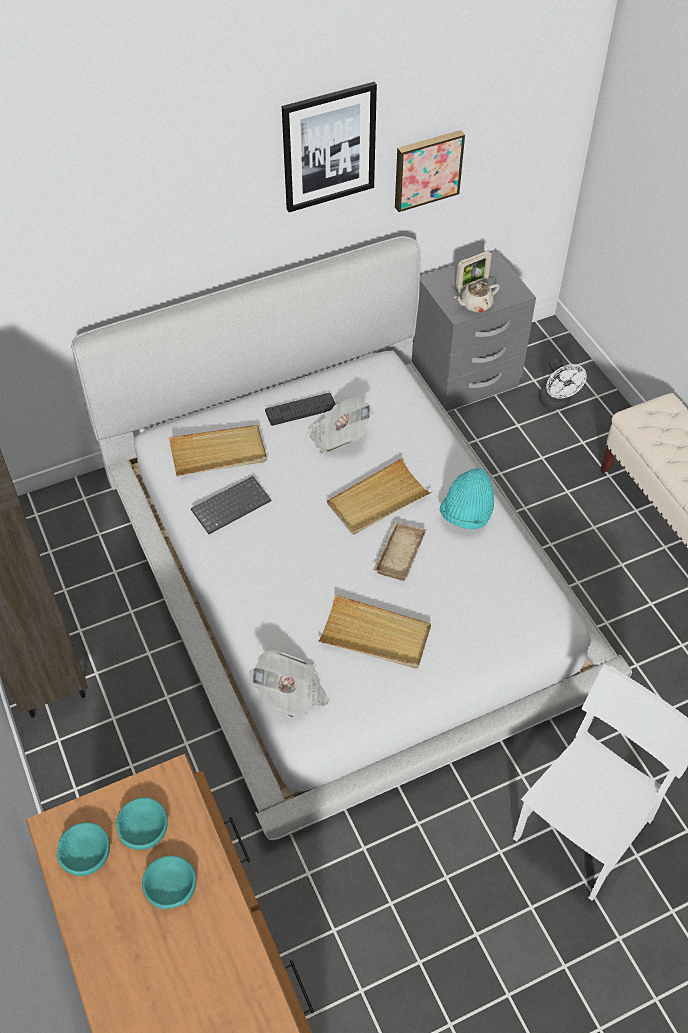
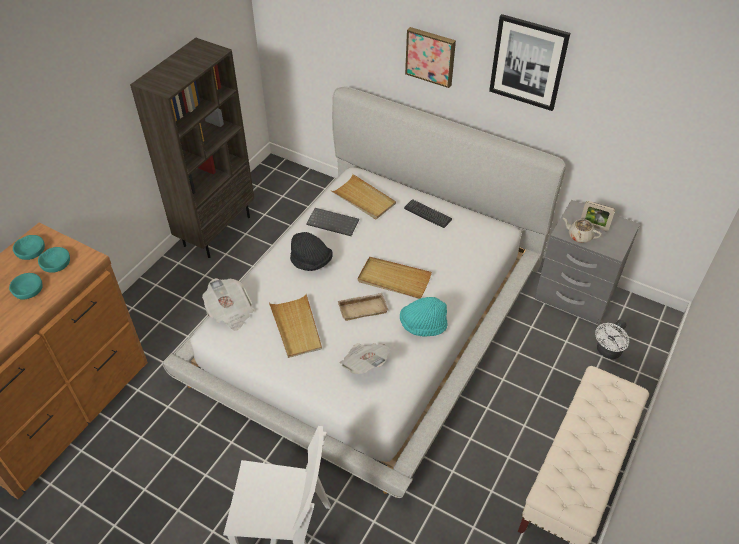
camera: 55 degrees right, 5 degrees down
(279, 564) = (311, 262): none -> black hat
(339, 436) = (424, 239): newspaper -> newspaper (365, 364)
(427, 169) = (598, 123): picture -> picture (431, 56)

